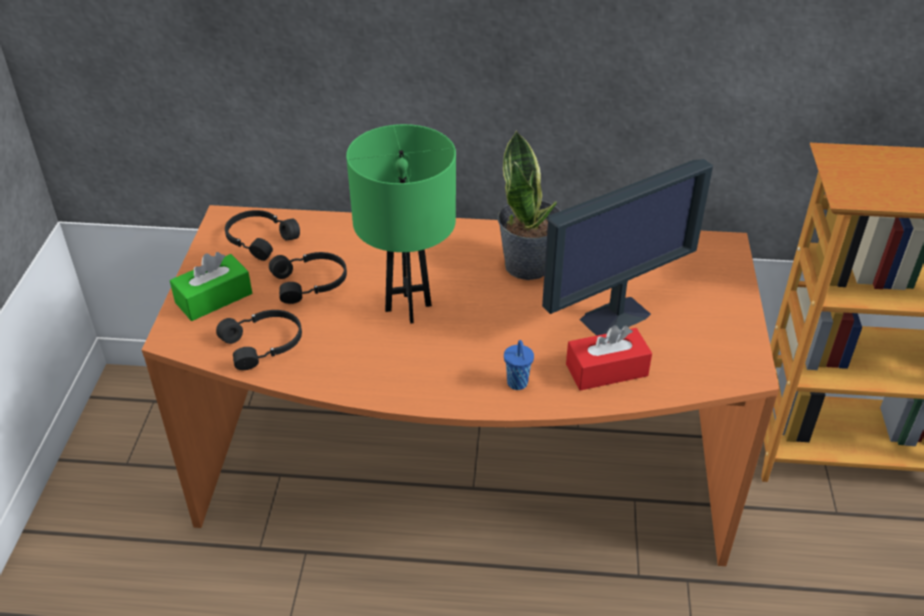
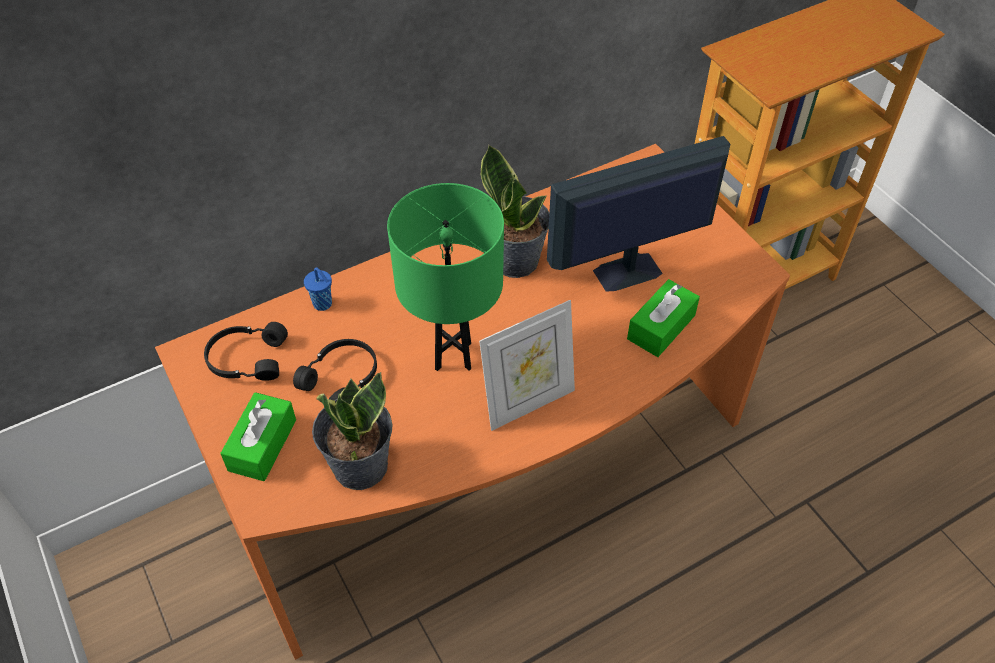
camera: 35 degrees left, 10 degrees up
(264, 345) = (359, 465): black headphones -> potted plant
(433, 368) = (528, 403): none -> picture frame
(517, 384) = (606, 378): blue cup -> blue cup (323, 304)
(606, 370) = (661, 327): red tissue box -> green tissue box
(616, 316) = (626, 272): monitor -> monitor turned 135 degrees counterclockwise

